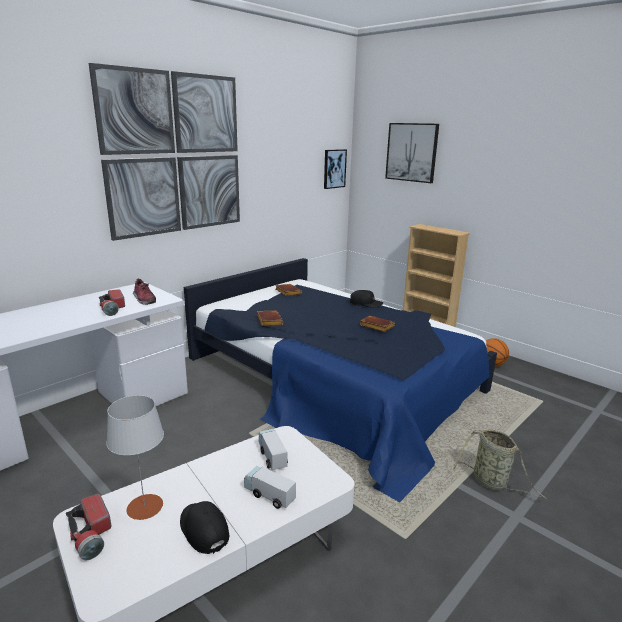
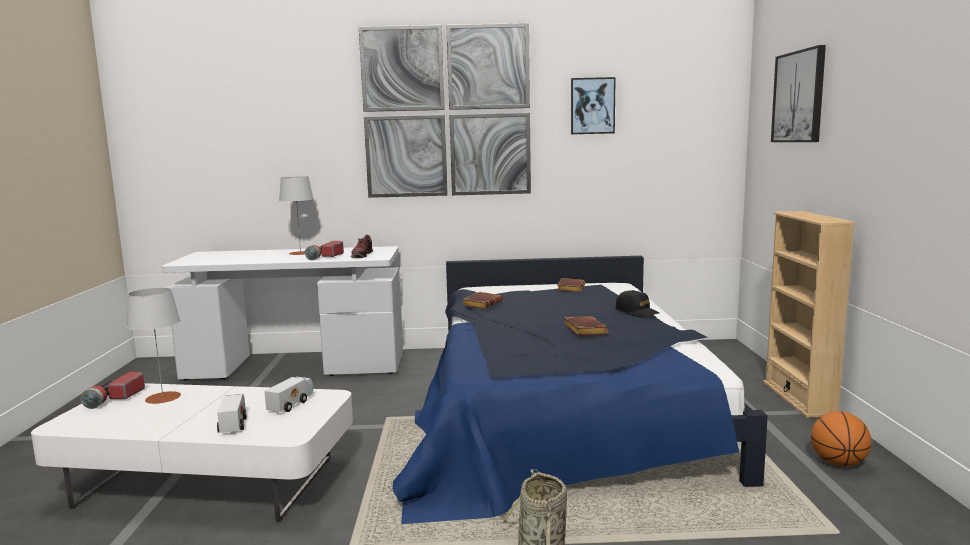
camera: 45 degrees right, 10 degrees down
(69, 309) = (300, 253): none -> grey table lamp
(203, 530) = (158, 422): black cap -> none
(334, 168) = (708, 133): picture -> picture (592, 106)

